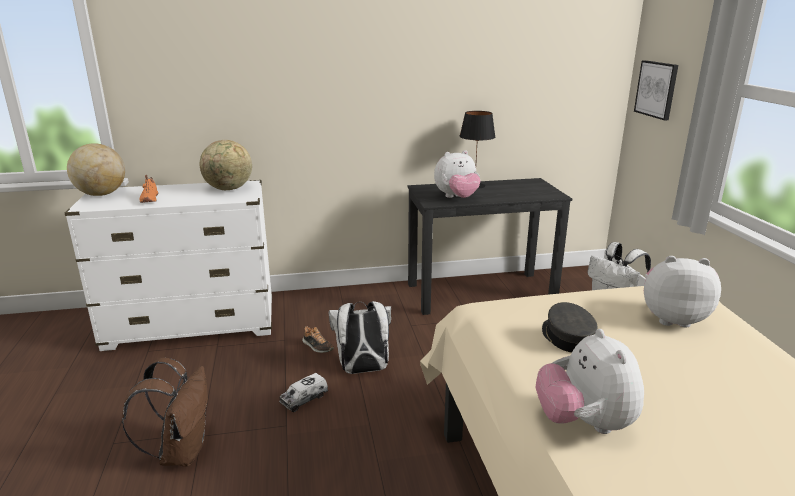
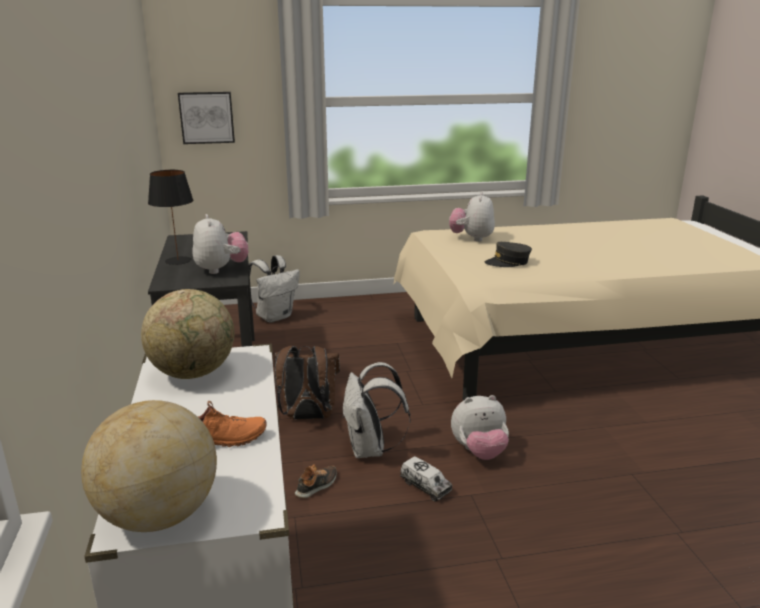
camera: 90 degrees left, 0 degrees up
(182, 451) = (531, 568): brown backpack -> brown backpack (307, 417)
(584, 423) = (598, 267): plush toy -> plush toy (479, 452)

